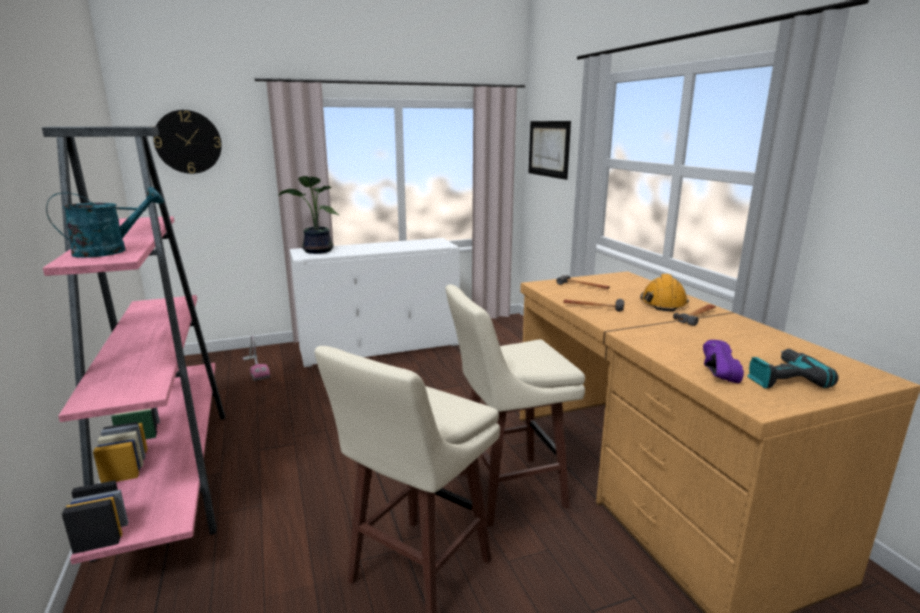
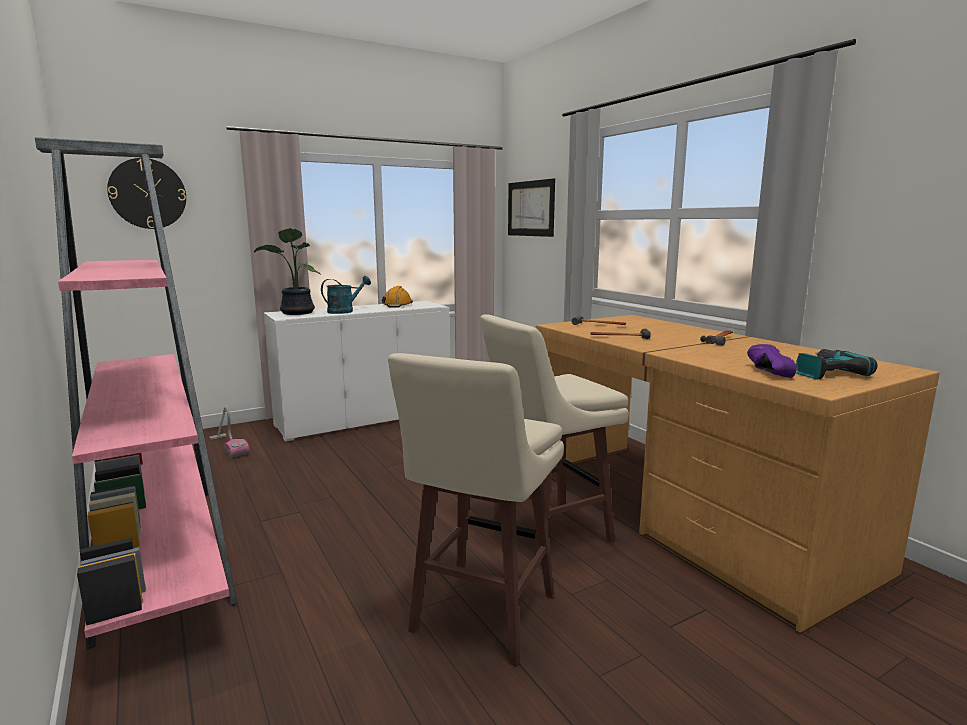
camera: 10 degrees left, 5 degrees down
(110, 251) = (123, 273): turquoise watering can -> turquoise watering can (344, 311)
(663, 302) = (682, 332): orange hard hat -> orange hard hat (397, 305)

